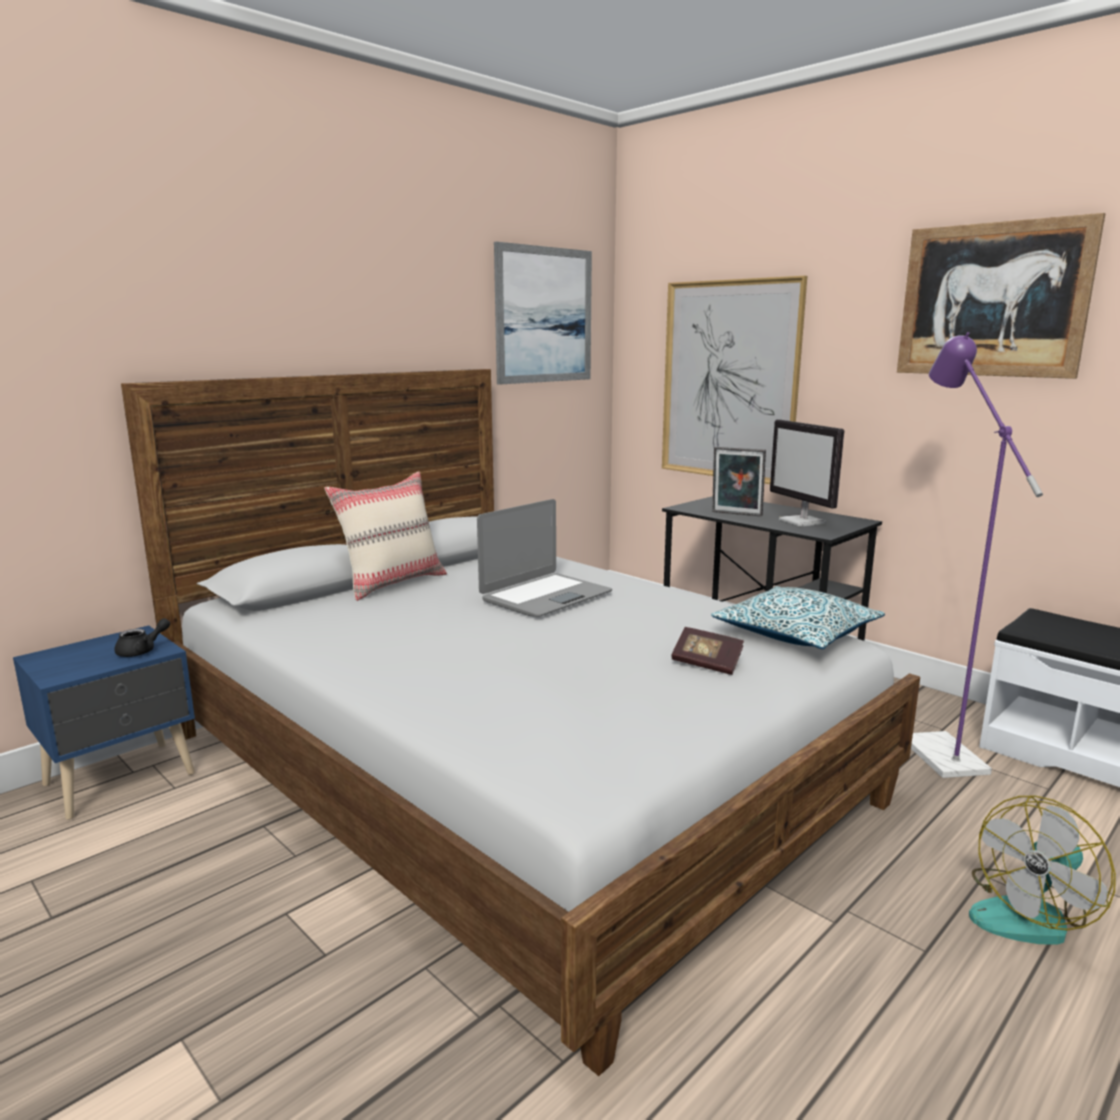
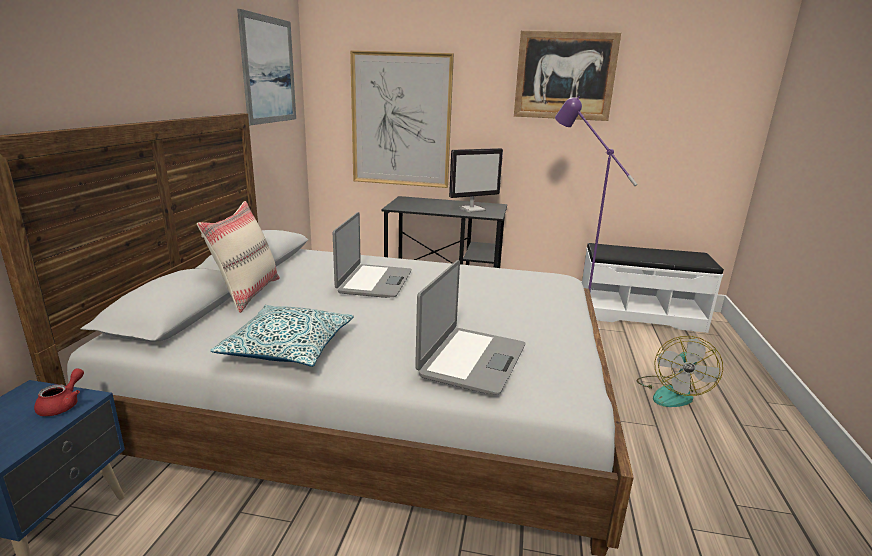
camera: 35 degrees left, 5 degrees up
(142, 651) = (63, 405): black teapot -> red teapot
(509, 705) = (472, 360): none -> laptop
(706, 663) = (524, 305): book -> none
(736, 514) = (430, 208): picture frame -> none
(795, 634) = (537, 277): pillow -> pillow (288, 347)
(803, 522) = (472, 209): monitor -> monitor turned 60 degrees counterclockwise

